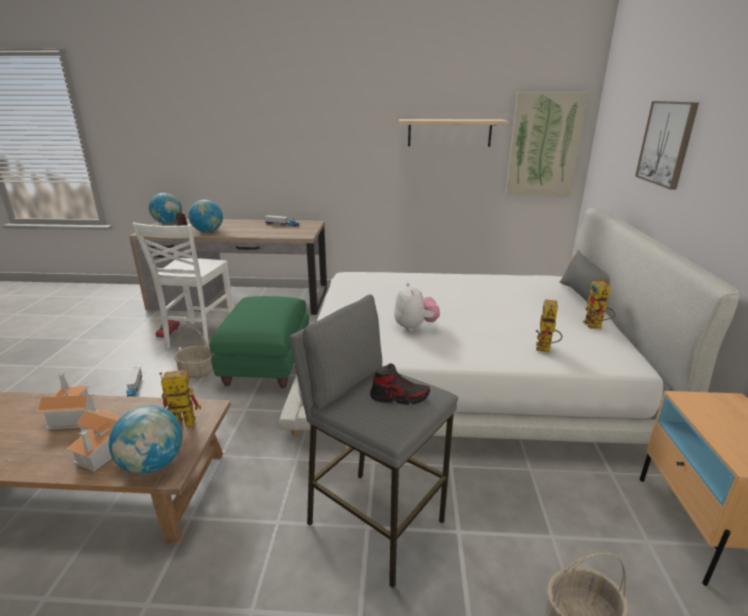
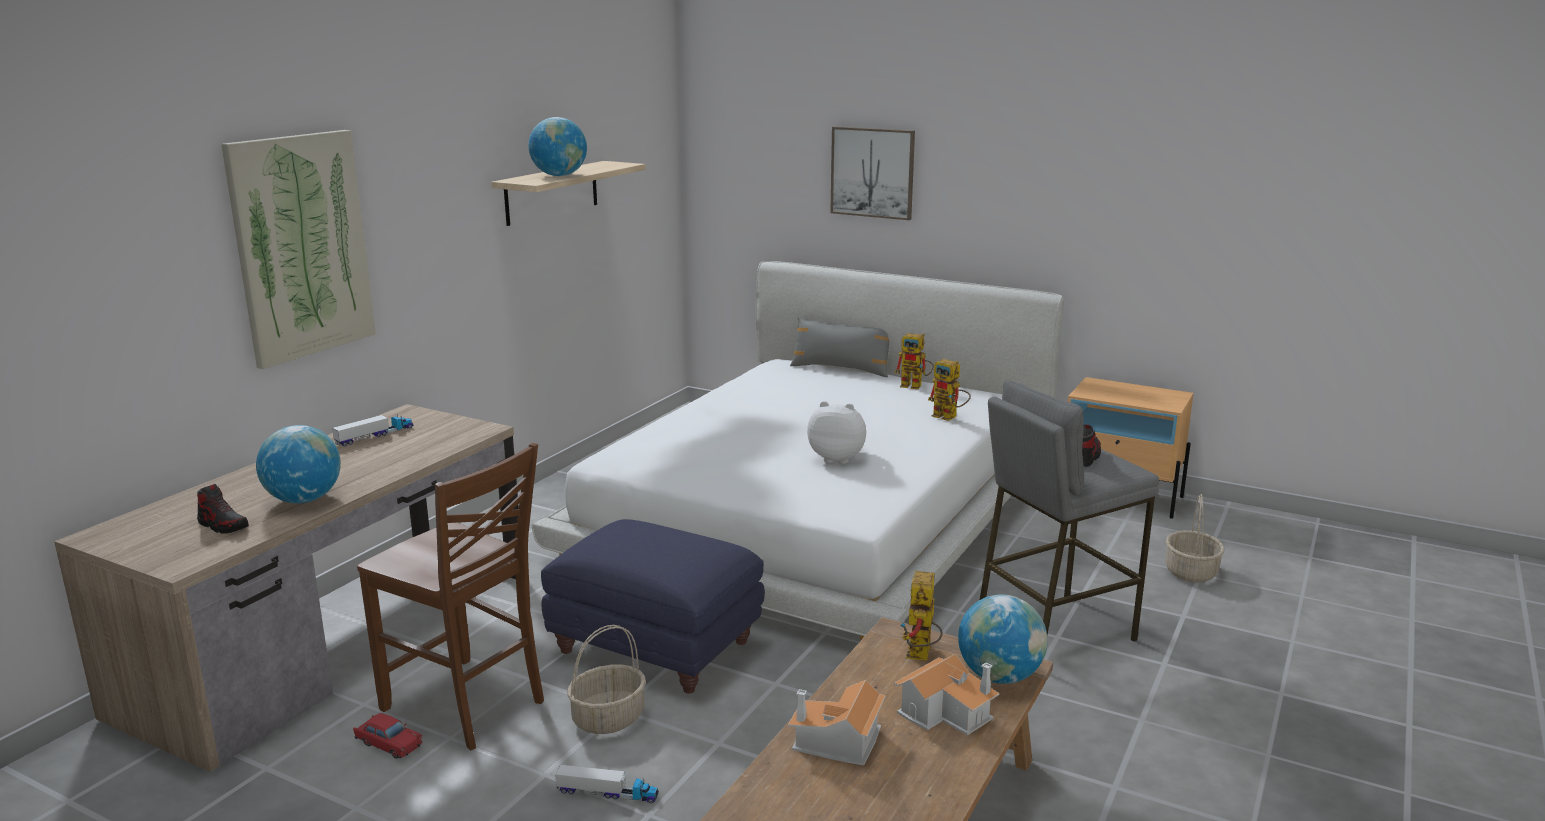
camera: 65 degrees left, 5 degrees down
(168, 223) = (130, 536): globe -> globe (559, 175)
(199, 337) = (466, 706): white chair -> brown chair
(266, 365) = (657, 648): green ottoman -> blue ottoman
(544, 145) = (645, 191): picture -> picture (301, 246)

